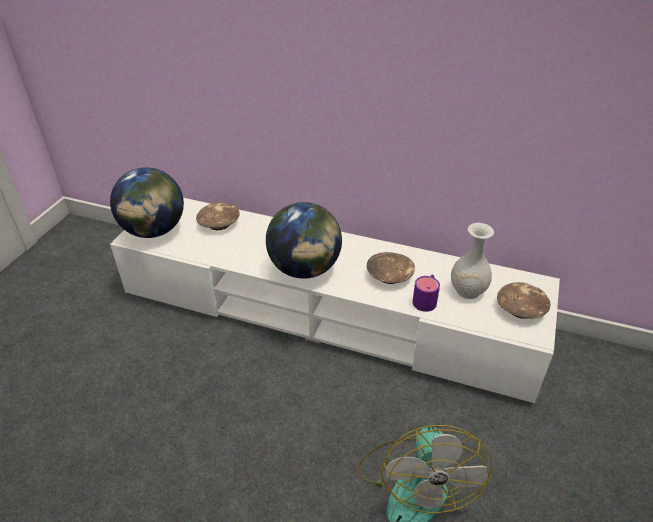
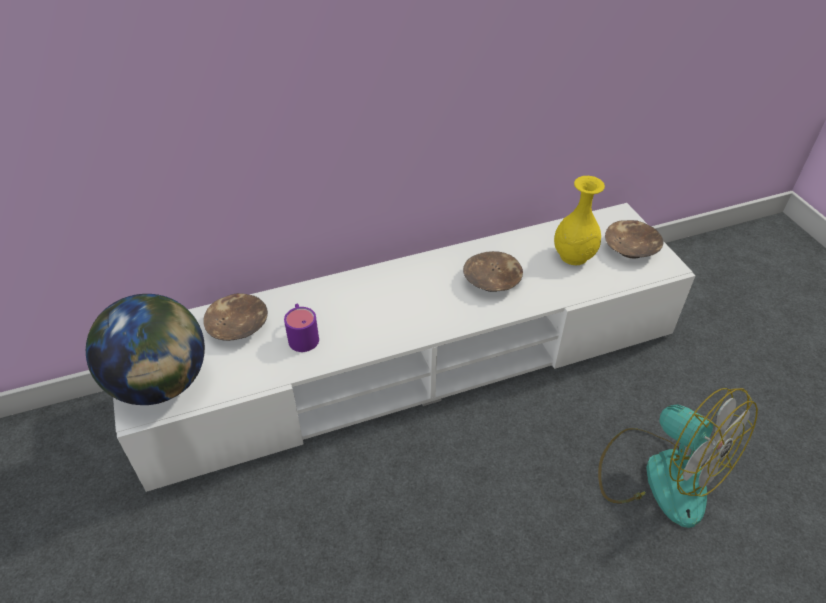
camera: 40 degrees left, 5 degrees up
(305, 269) = (403, 323): globe -> none
(426, 299) = (550, 285): purple mug -> purple mug (302, 335)
(467, 290) = (573, 256): white vase -> yellow vase

